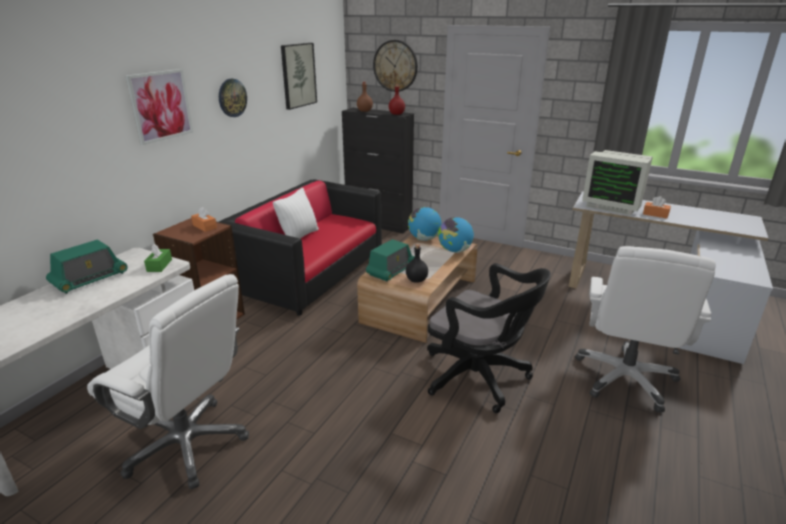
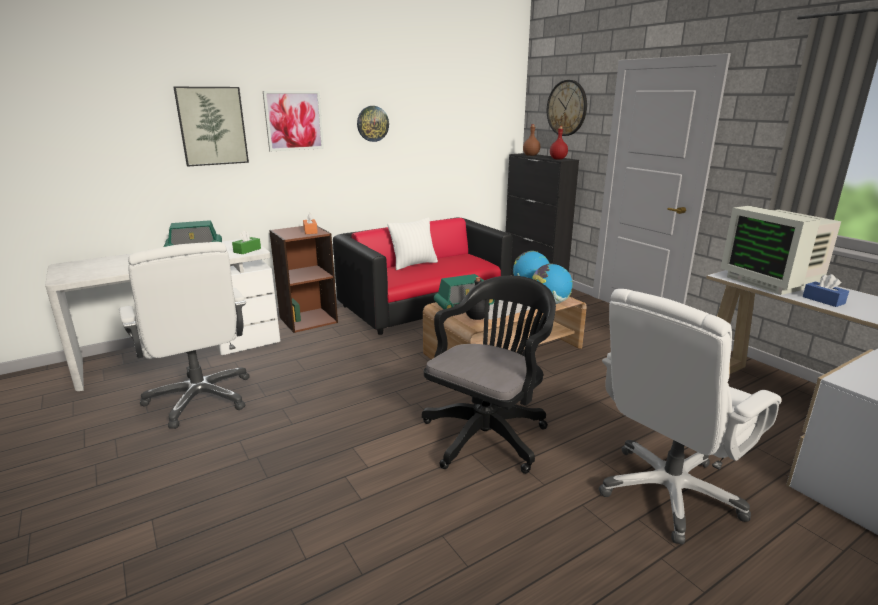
camera: 30 degrees right, 5 degrees down
(298, 75) = (457, 112): picture -> picture (212, 126)
(480, 378) = (488, 433): black office chair -> black office chair turned 120 degrees counterclockwise
(655, 214) = (823, 300): orange tissue box -> blue tissue box

